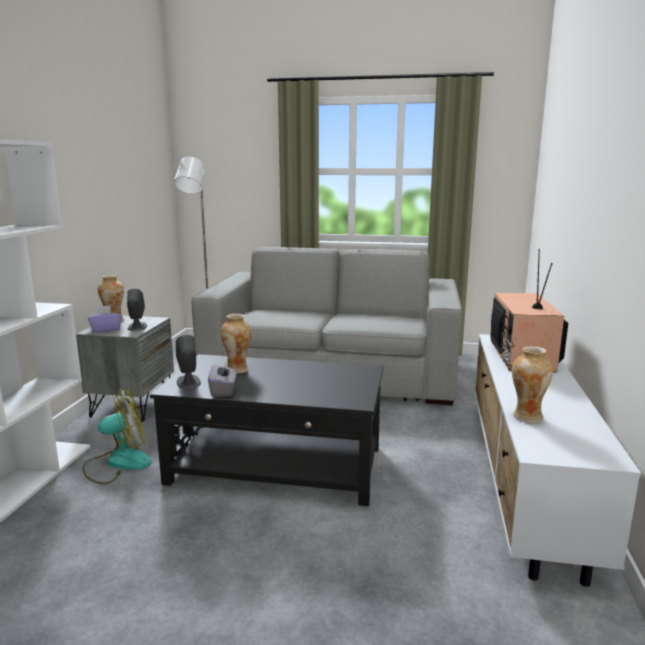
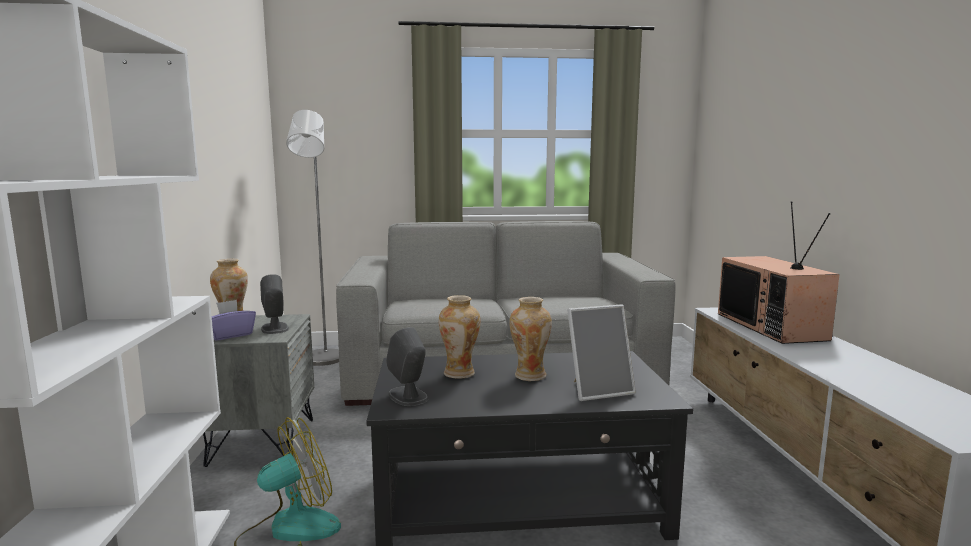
camera: 15 degrees left, 5 degrees down
(223, 391) = (470, 403): grey tissue box -> none
(320, 391) = (598, 390): none -> picture frame
(527, 417) = (879, 394): vase -> vase (530, 376)

